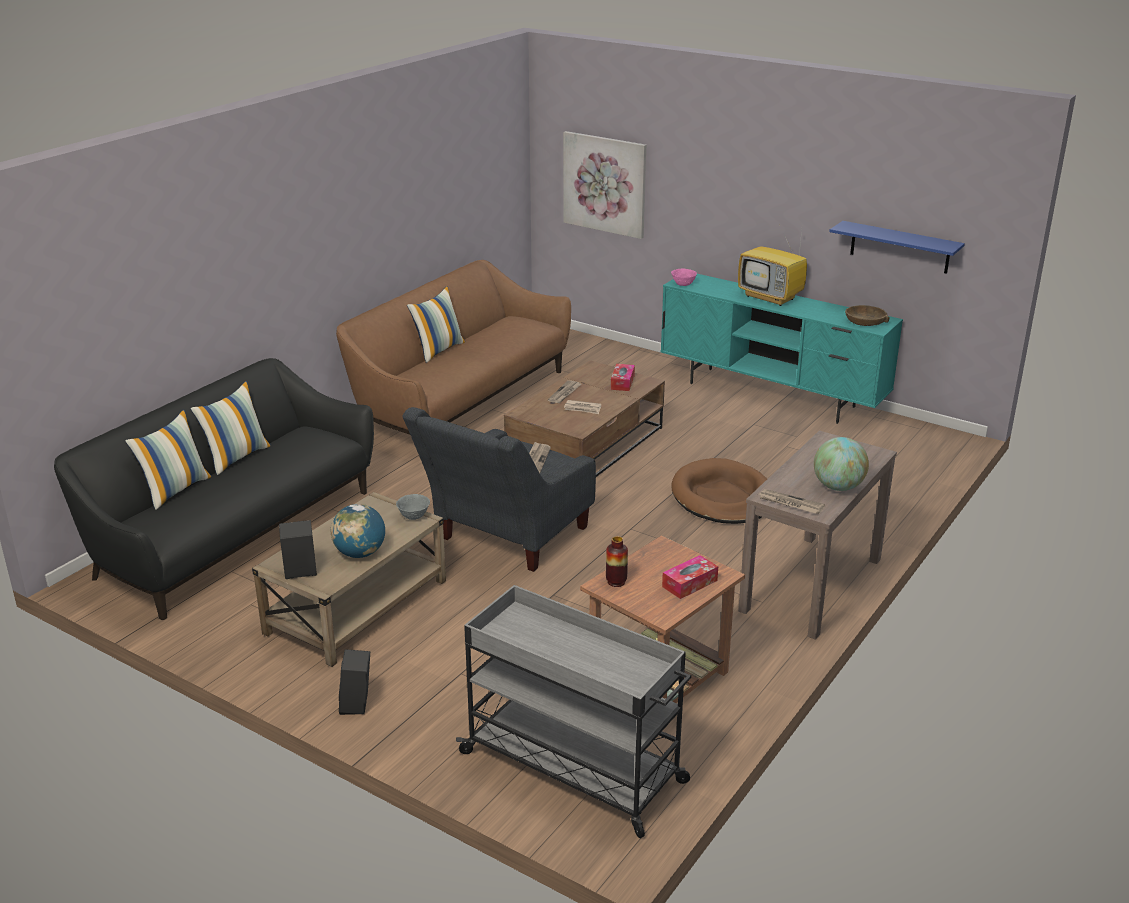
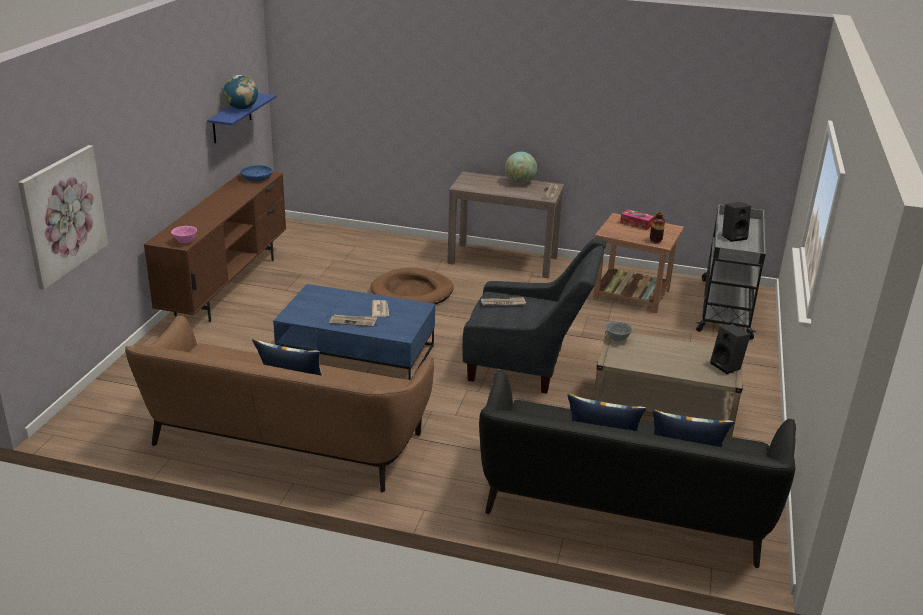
camera: 110 degrees left, 0 degrees up
(357, 705) = (753, 382): black speaker -> black speaker (733, 236)
(360, 553) = (681, 349): globe -> globe (242, 108)
(586, 445) = (355, 355): brown coffee table -> blue coffee table
(622, 382) = (319, 300): tissue box -> none
(771, 298) = (212, 208): television -> none
(772, 395) = (227, 286): turquoise tv stand -> brown tv stand
(865, 321) = (256, 178): brown bowl -> blue bowl

